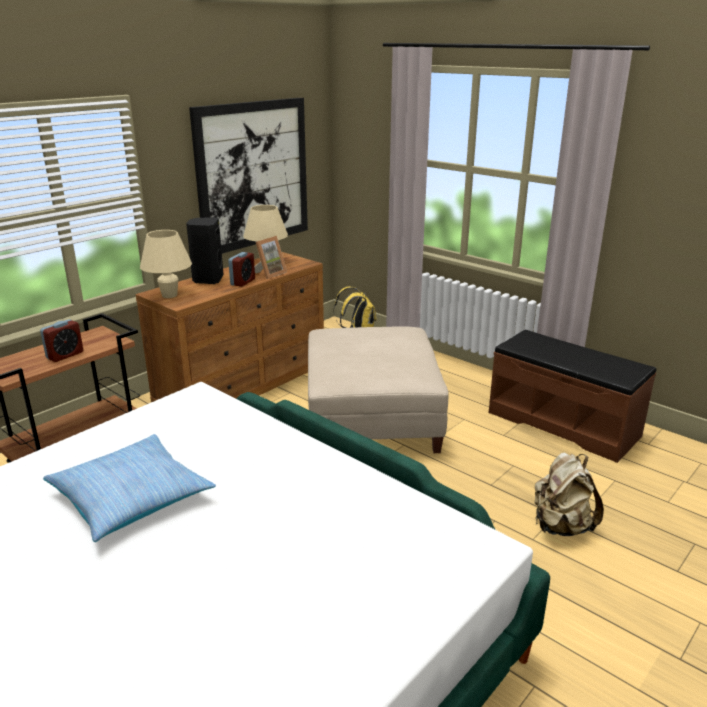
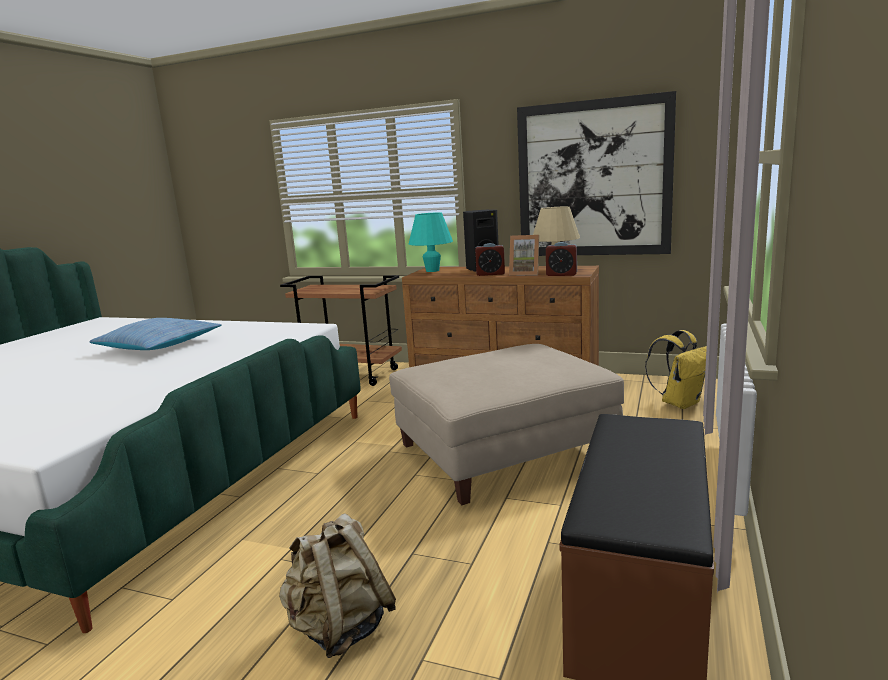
camera: 70 degrees right, 10 degrees down
(65, 355) = (337, 290): alarm clock -> alarm clock (561, 274)
(169, 295) = (432, 270): beige table lamp -> turquoise table lamp

